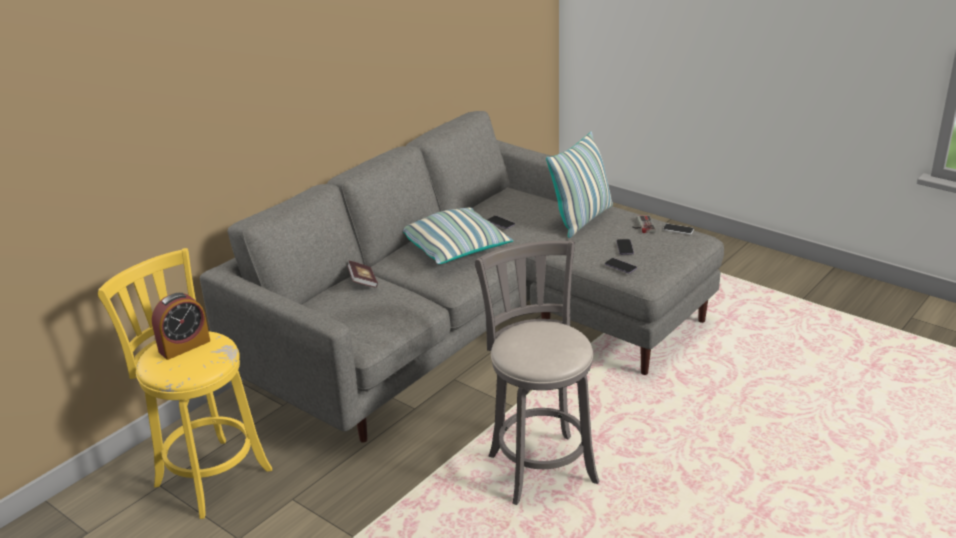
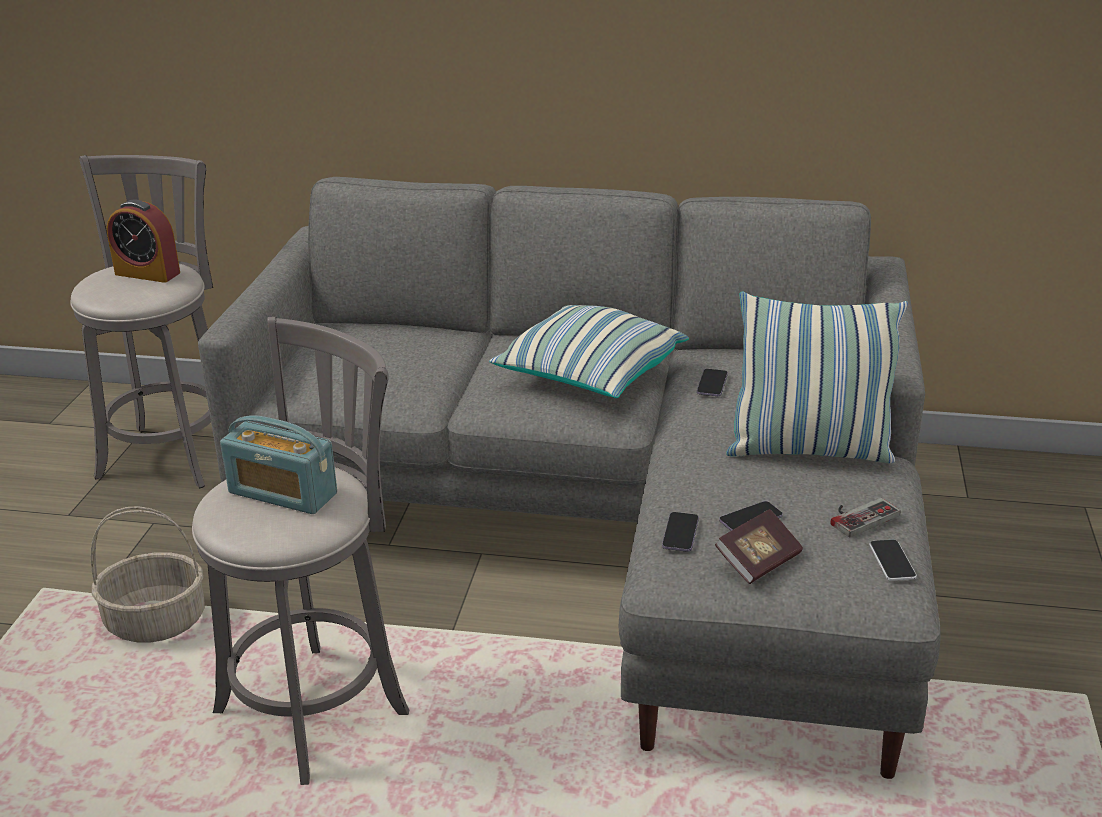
camera: 60 degrees right, 0 degrees up
(209, 475) = (173, 452): yellow stool -> grey stool
(363, 282) = (437, 339): book -> book (758, 561)
(407, 514) = (157, 621): none -> basket
(538, 340) = (282, 493): none -> radio

